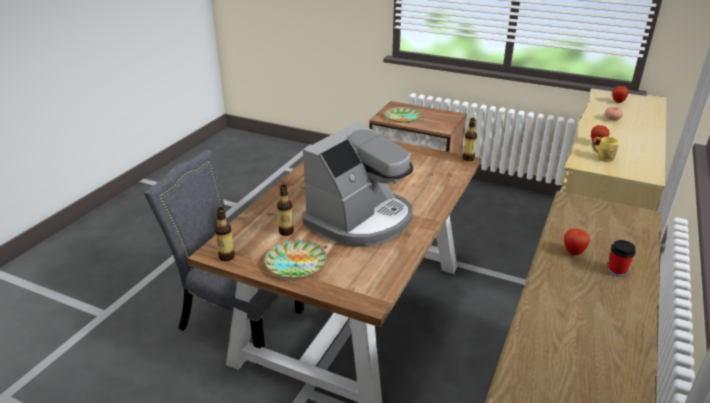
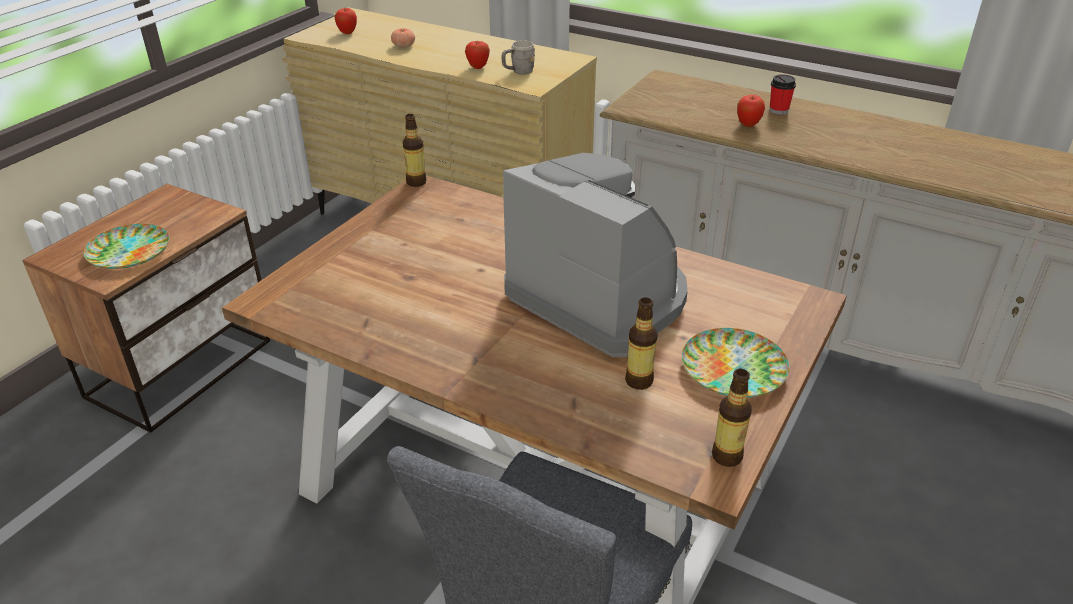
camera: 85 degrees left, 5 degrees up
(602, 157) = (518, 72): yellow mug -> grey mug

